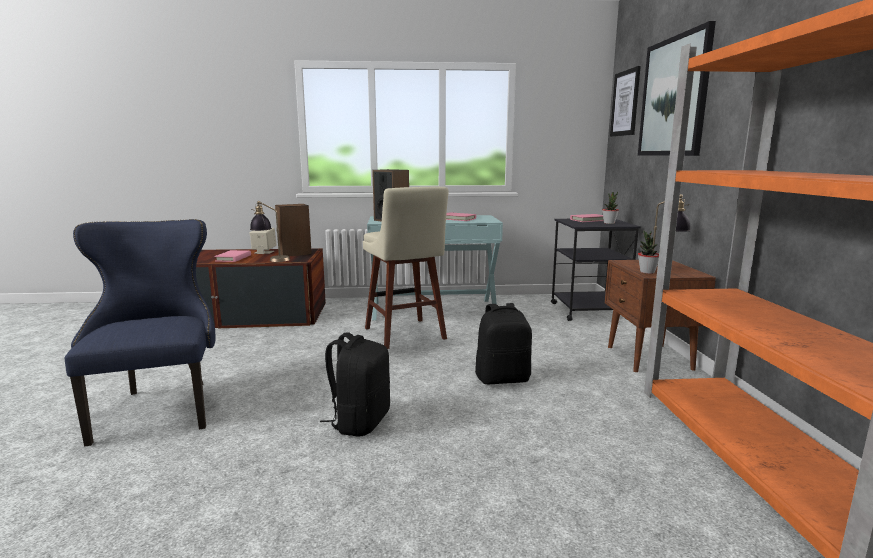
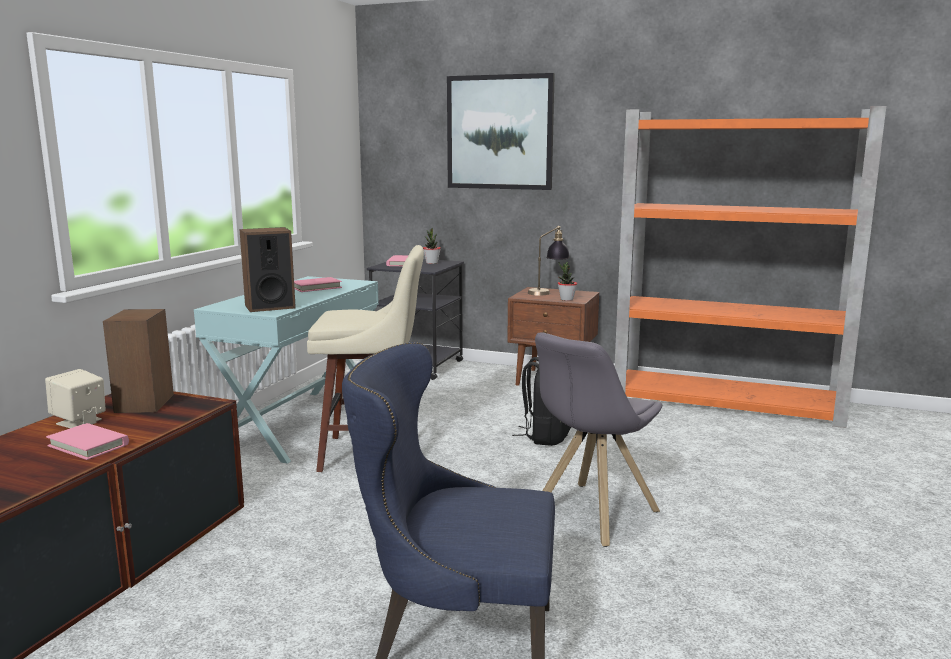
camera: 65 degrees left, 0 degrees up
(271, 259) = (162, 420): table lamp -> none
(360, 422) = (592, 513): black backpack -> grey chair
(625, 103) = (400, 128): picture -> none

